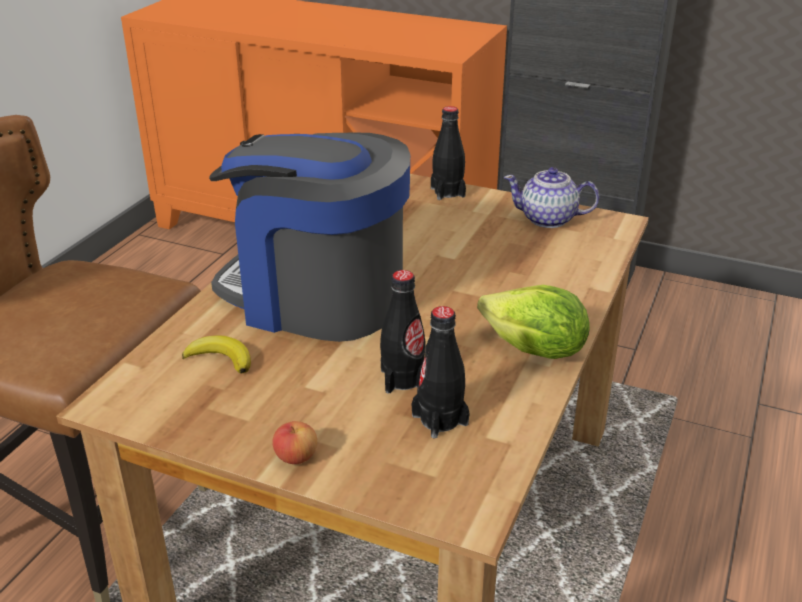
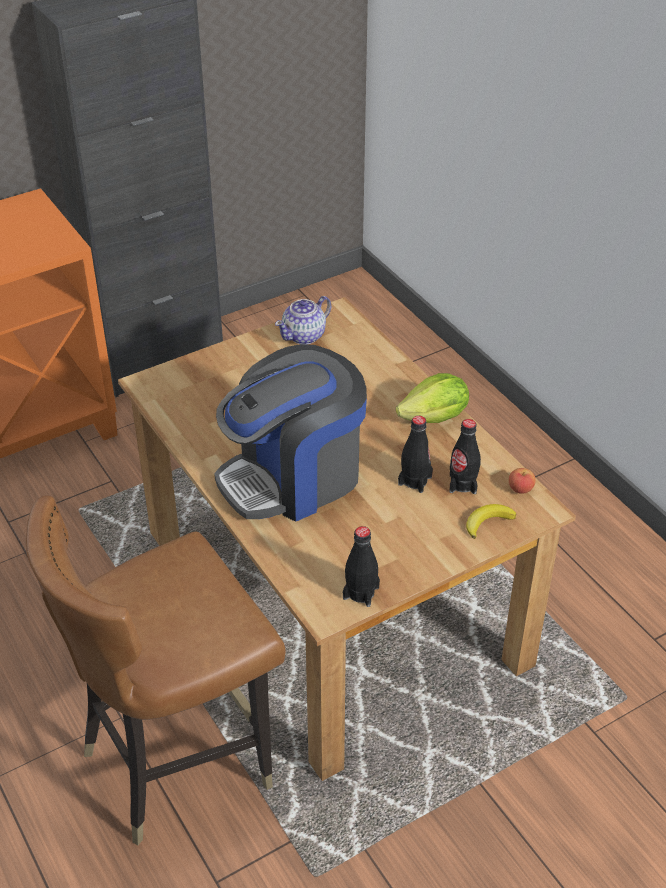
camera: 55 degrees left, 10 degrees up
(221, 358) = (323, 546): banana -> banana (487, 522)
(296, 457) = (447, 552): apple -> apple (520, 489)
(447, 192) = (220, 357): black bottle -> black bottle (361, 592)

